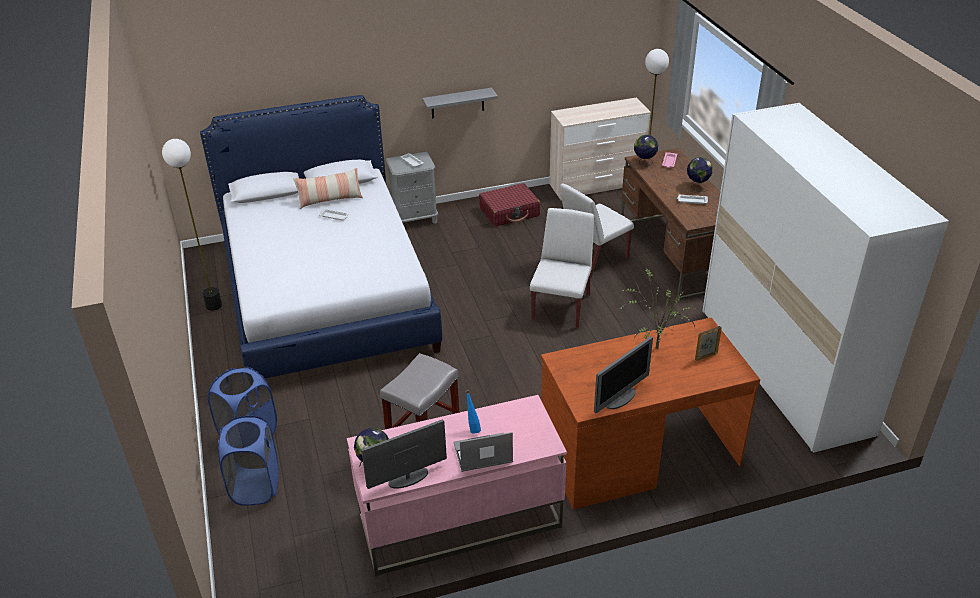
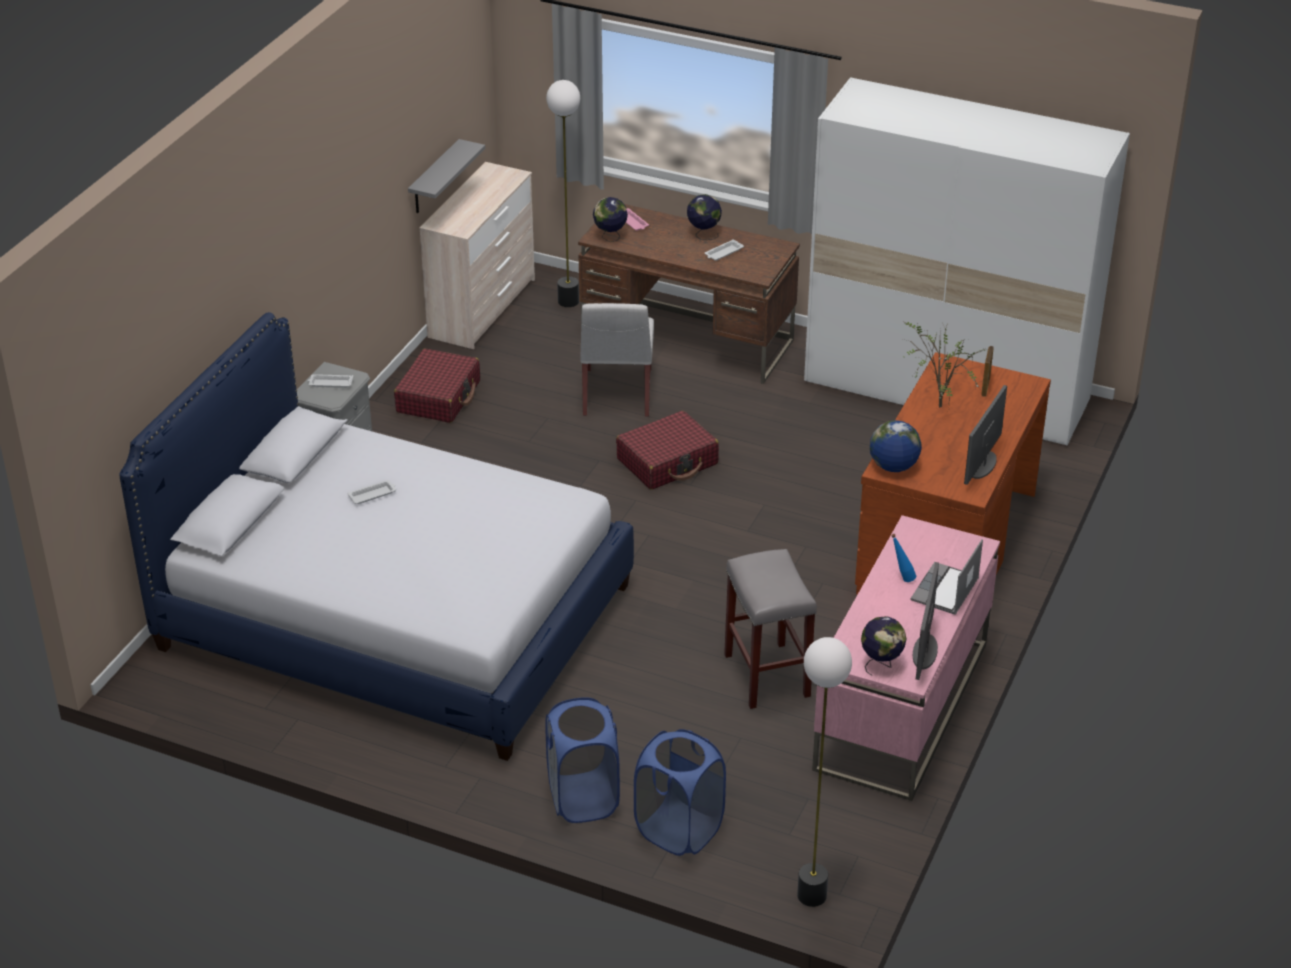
camera: 50 degrees left, 0 degrees up
(214, 305) = (280, 721): floor lamp -> floor lamp (812, 895)
(330, 200) = (329, 481): pillow -> none
(457, 103) = (339, 270): grey shelf -> grey shelf (434, 178)
(561, 307) = (667, 462): white chair -> red suitcase
(567, 362) = (893, 467): none -> globe
(620, 398) = (982, 465): monitor -> monitor turned 150 degrees counterclockwise

